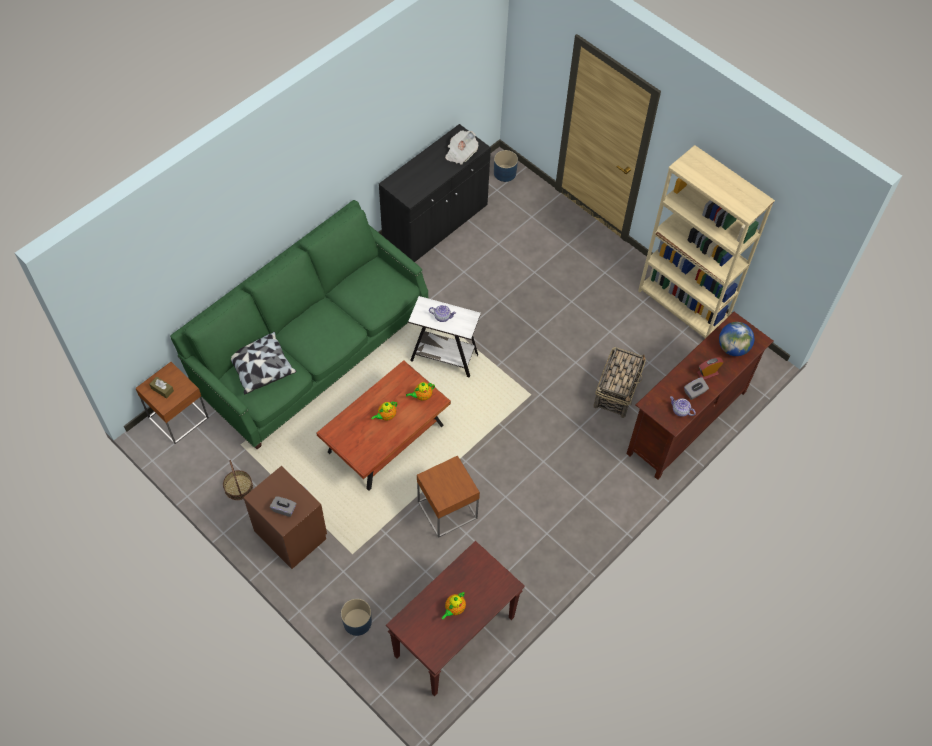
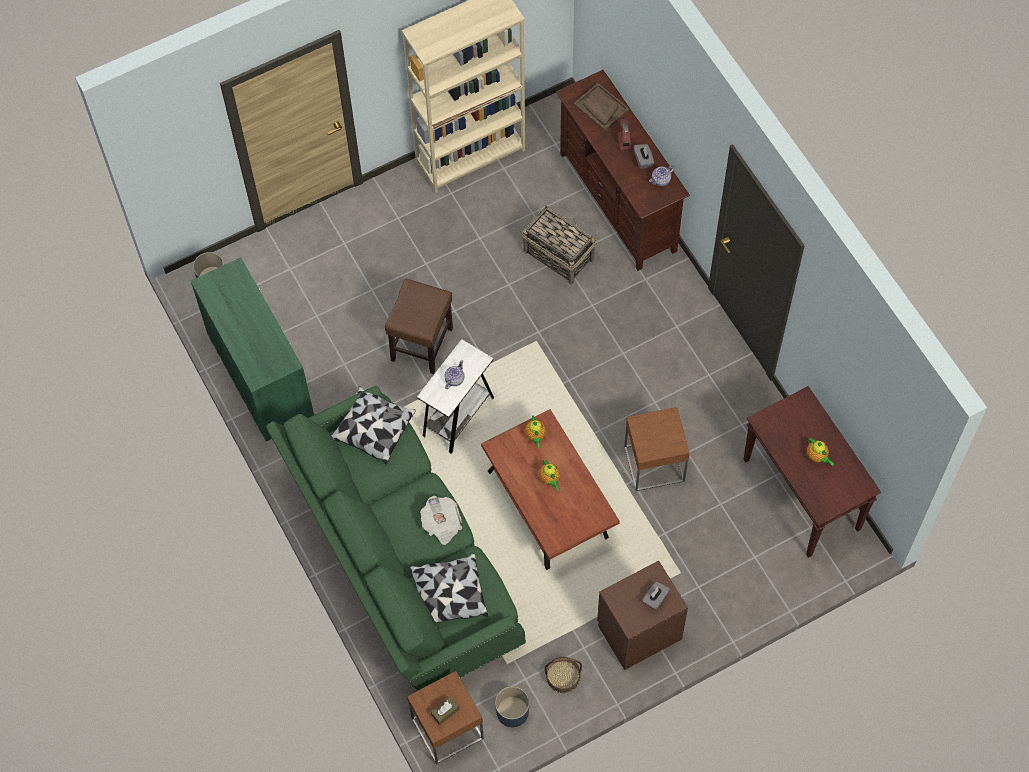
camera: 70 degrees left, 5 degrees up
(357, 622) = (760, 585): blue planter -> blue planter (512, 712)
(388, 282) = (373, 430): none -> pillow
(435, 223) = (261, 376): black cabinet -> green cabinet
(460, 153) = (238, 291): newspaper -> newspaper (441, 524)
(499, 317) = (422, 343): none -> brown stool
(732, 348) = (601, 108): globe -> brown tray

